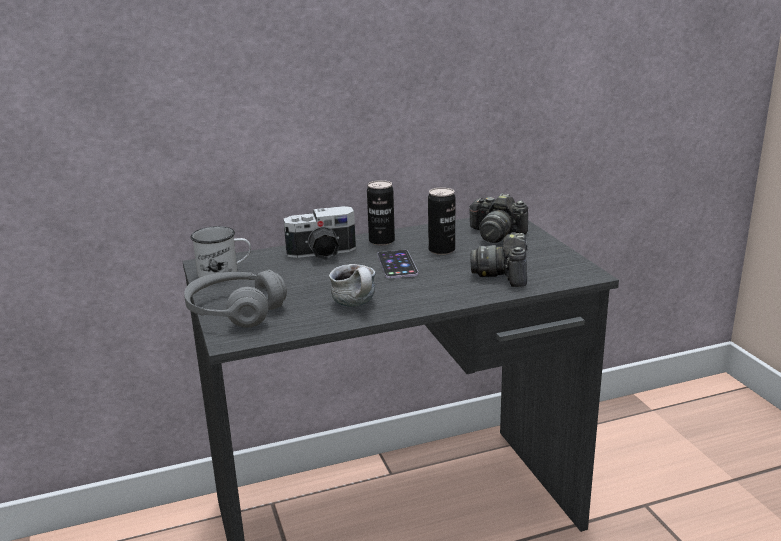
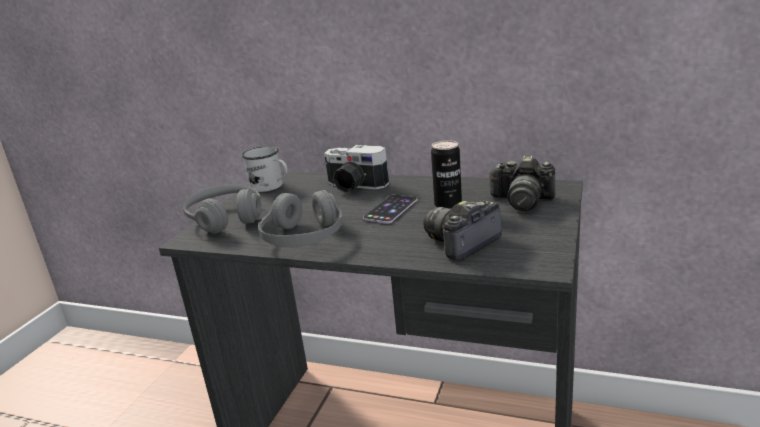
camera: 40 degrees right, 0 degrees up
(358, 305) = (304, 237): mug -> grey headphones
(381, 241) = (414, 185): can -> none
(496, 234) = (522, 201): camera -> camera turned 45 degrees counterclockwise

